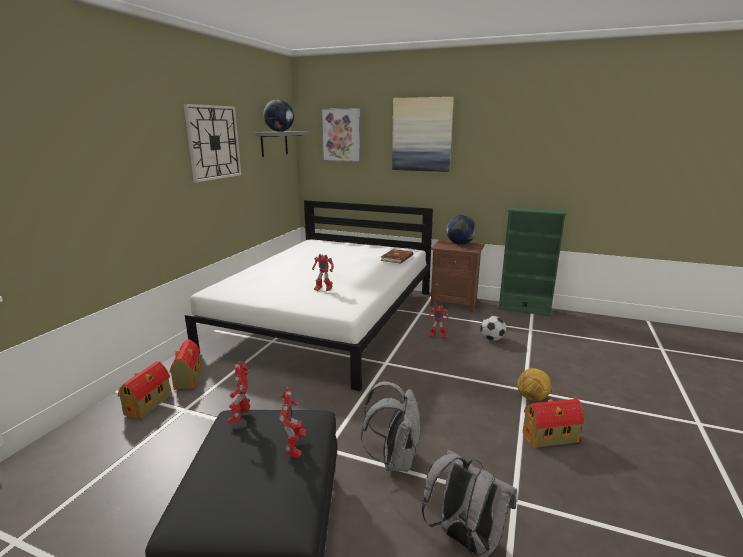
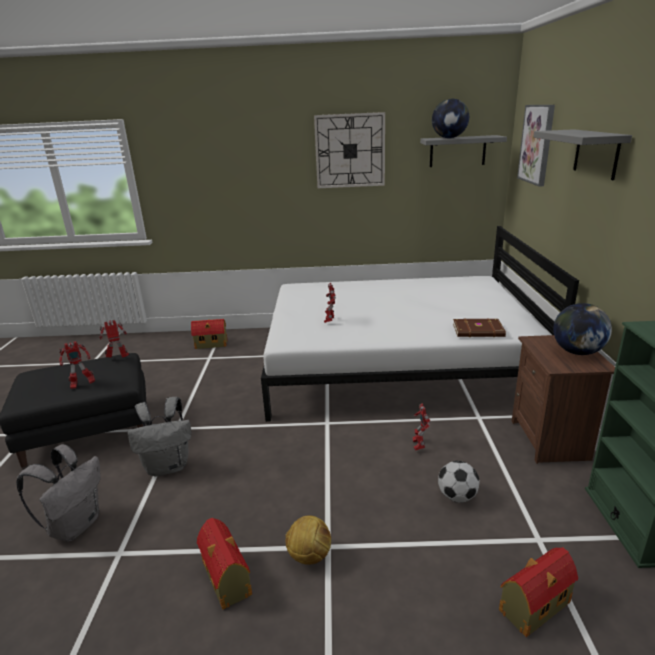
camera: 70 degrees right, 5 degrees up
(188, 379) = (247, 344): toy house -> toy house (533, 607)
(422, 135) = (596, 153): picture -> grey shelf

